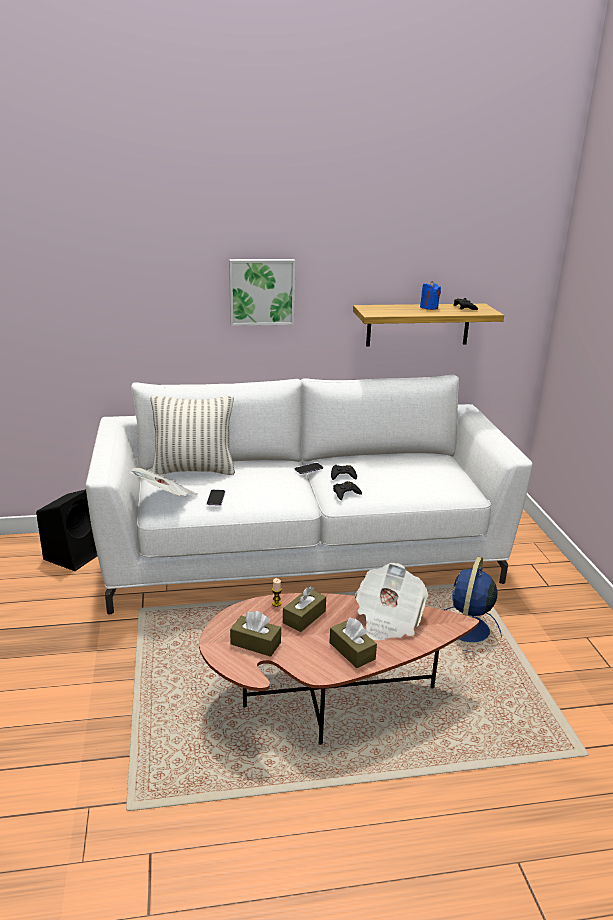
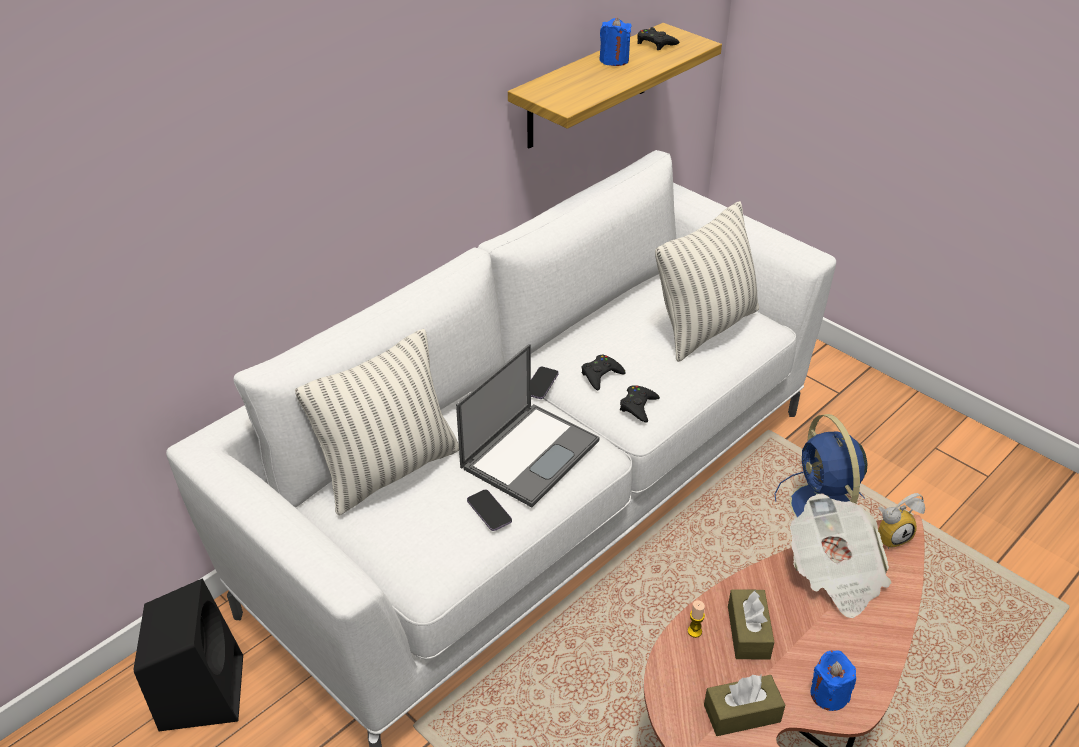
camera: 35 degrees left, 15 degrees up
(165, 498) = (415, 551): newspaper -> none
(261, 291) = (380, 121): picture -> none
(265, 488) = (530, 453): none -> laptop
(312, 660) = (828, 694): none -> blue candle
(352, 651) = (851, 650): brown tissue box -> none
(430, 479) = (705, 327): none -> pillow
(447, 620) = (891, 535): none -> alarm clock

